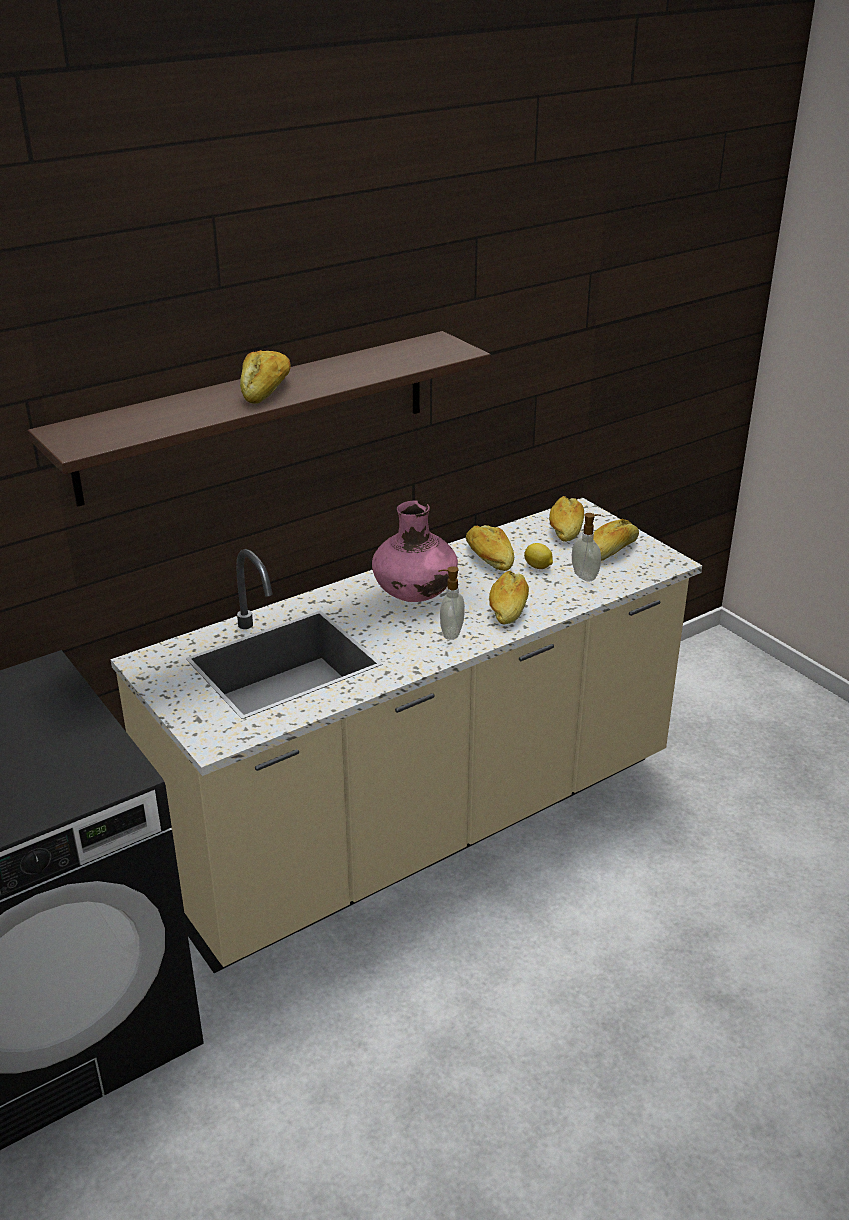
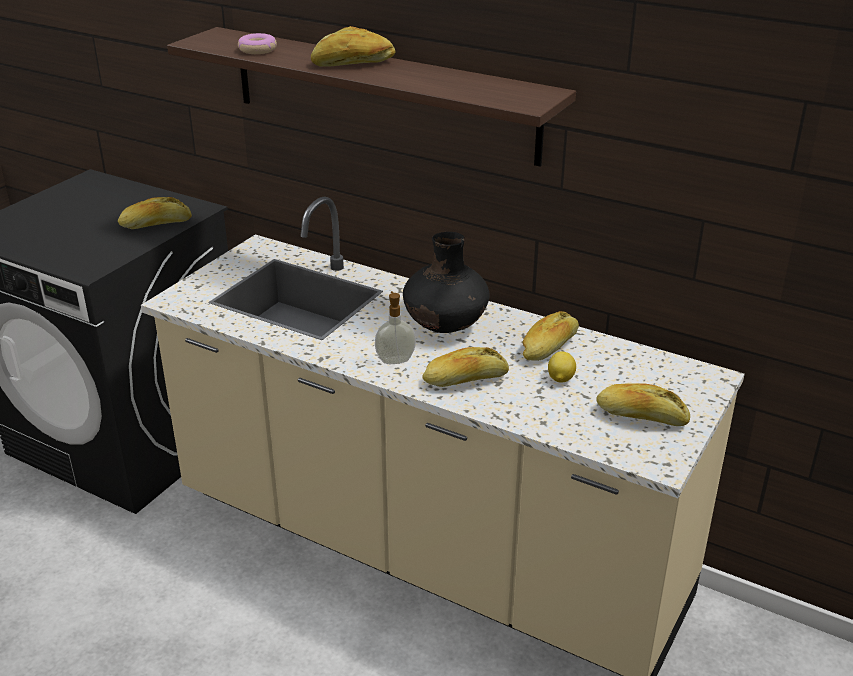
camera: 65 degrees right, 0 degrees up
(158, 421) = (258, 50): none -> donut
(415, 595) = (445, 326): pink vase -> black vase
(565, 529) = (658, 377): bread -> bread (156, 224)
(585, 576) = (570, 411): soap dispenser -> none

